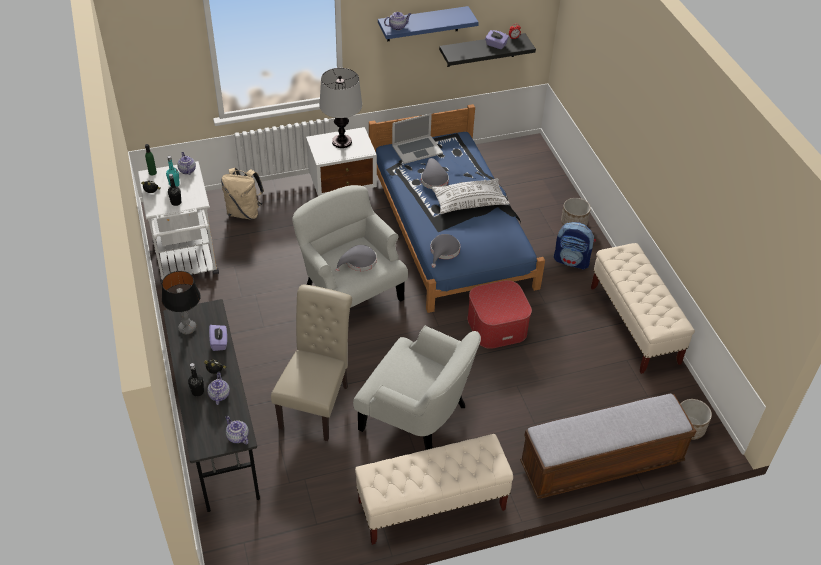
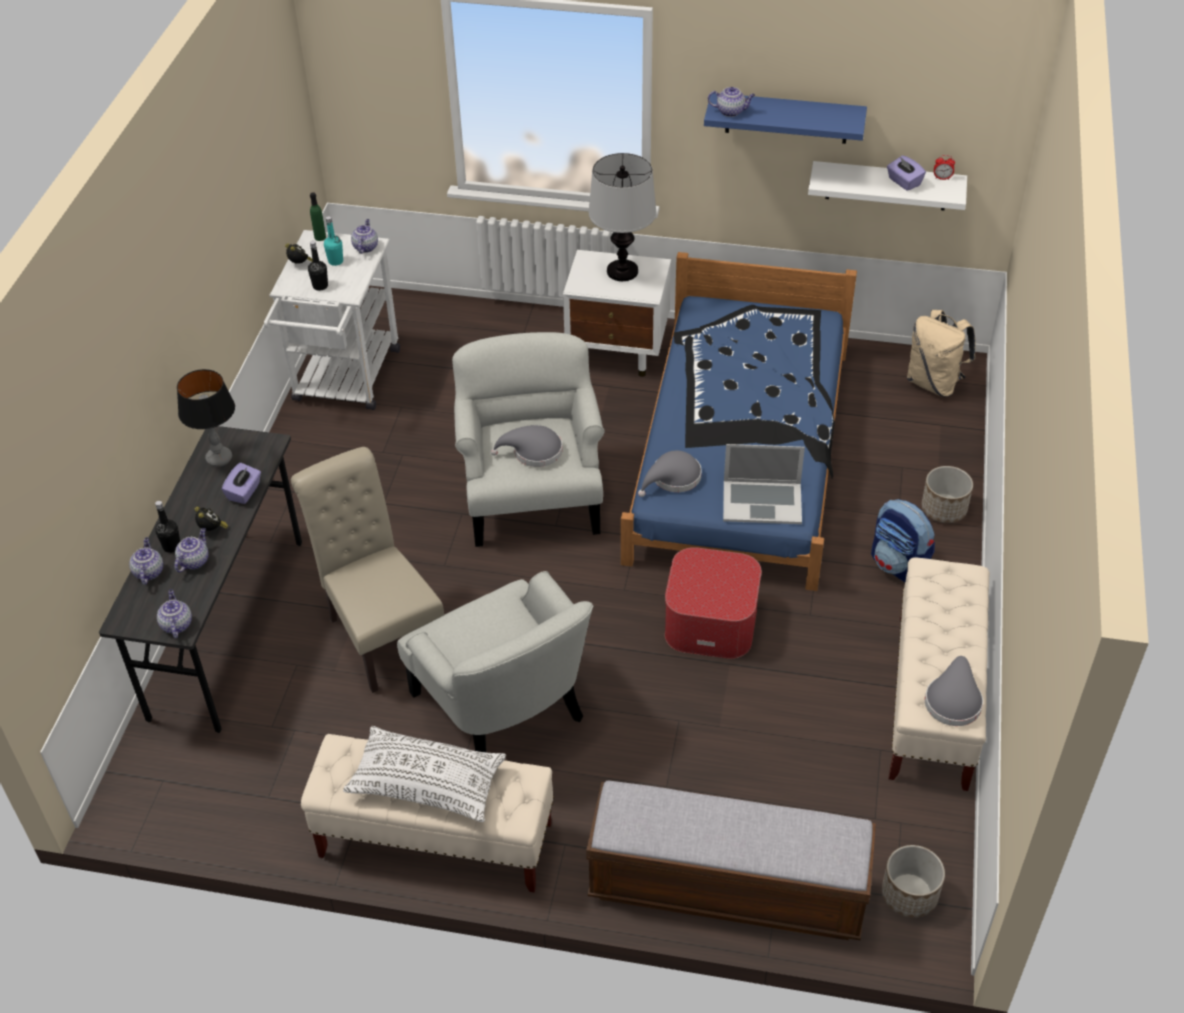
camera: 30 degrees right, 0 degrees up
(194, 412) = (148, 572): none -> teapot
(244, 212) = (465, 337): beige backpack -> beige backpack (934, 383)
(317, 403) = (381, 634): beige chair -> beige chair turned 75 degrees counterclockwise
(417, 149) = (740, 316): laptop -> laptop (762, 501)
(433, 179) = (733, 368): grey hat -> grey hat (953, 700)
(469, 202) = (763, 419): white pillow -> white pillow (427, 784)
(481, 50) = (887, 186): black shelf -> white shelf

